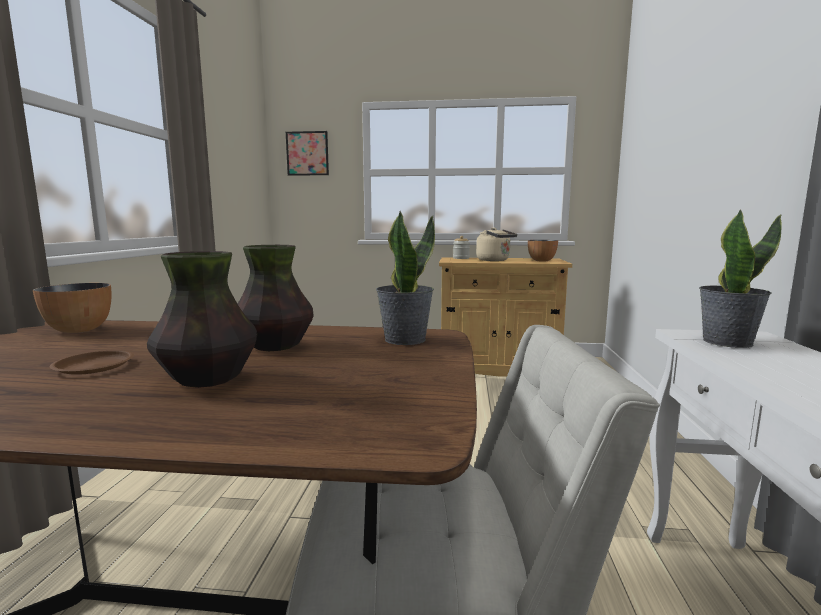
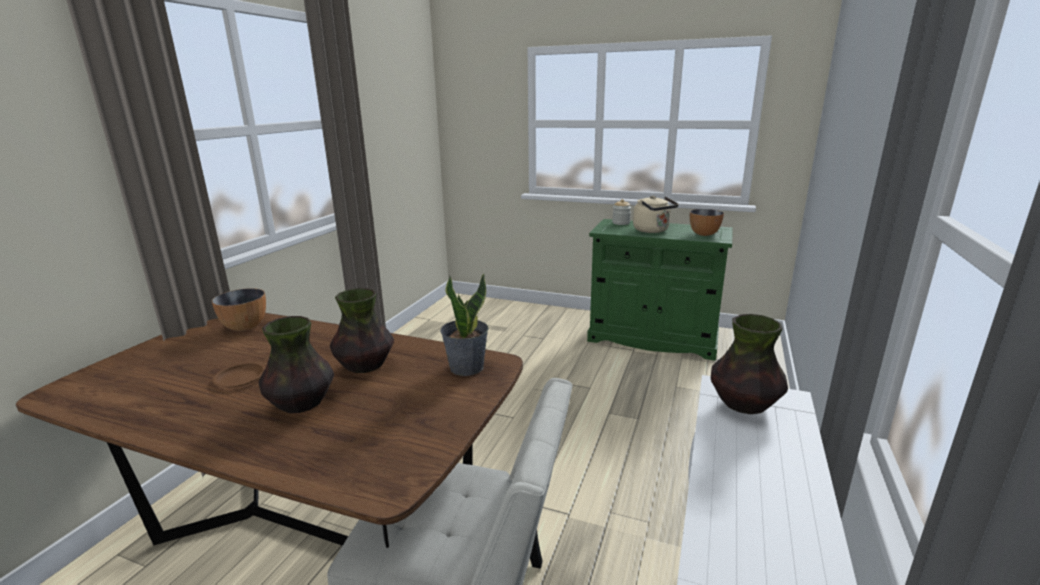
camera: 15 degrees right, 10 degrees up
(307, 153) = (473, 102): picture -> none
(497, 367) = (652, 338): beige cabinet -> green cabinet
(726, 342) = (744, 405): potted plant -> vase

